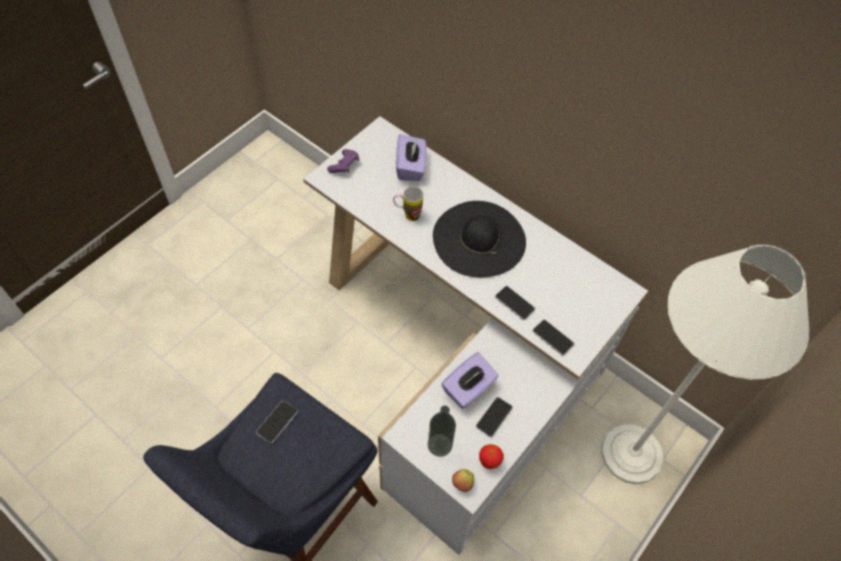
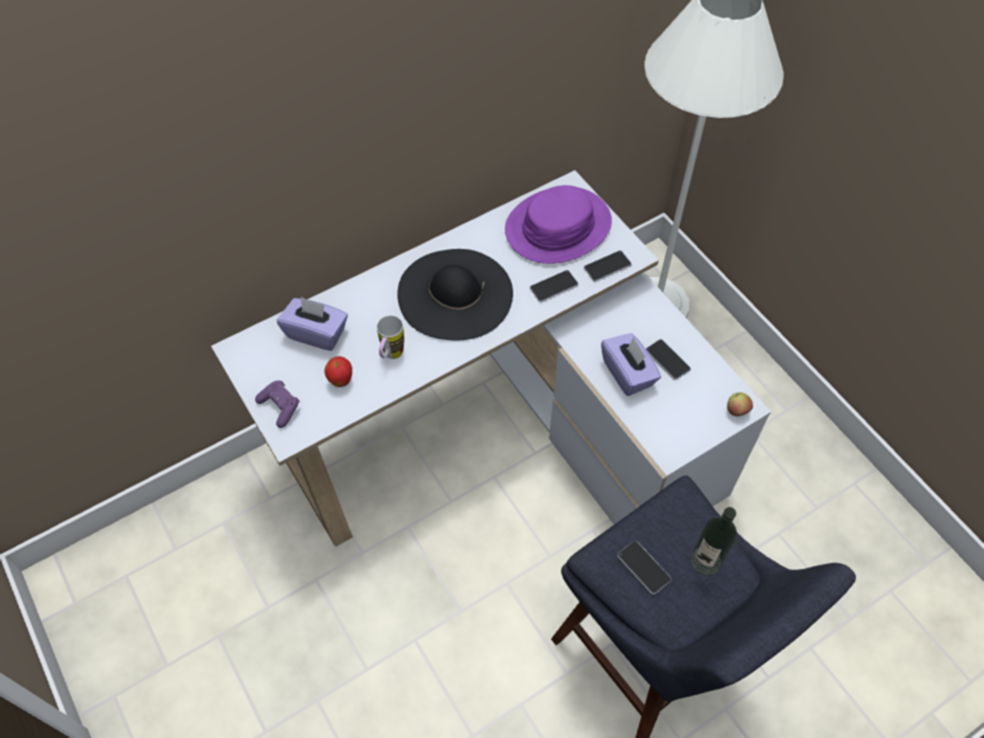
camera: 70 degrees left, 0 degrees up
(439, 445) = (688, 420): bottle -> bottle (705, 560)
(489, 462) = (717, 379): apple -> apple (341, 381)
(578, 292) = (558, 227): none -> purple hat

